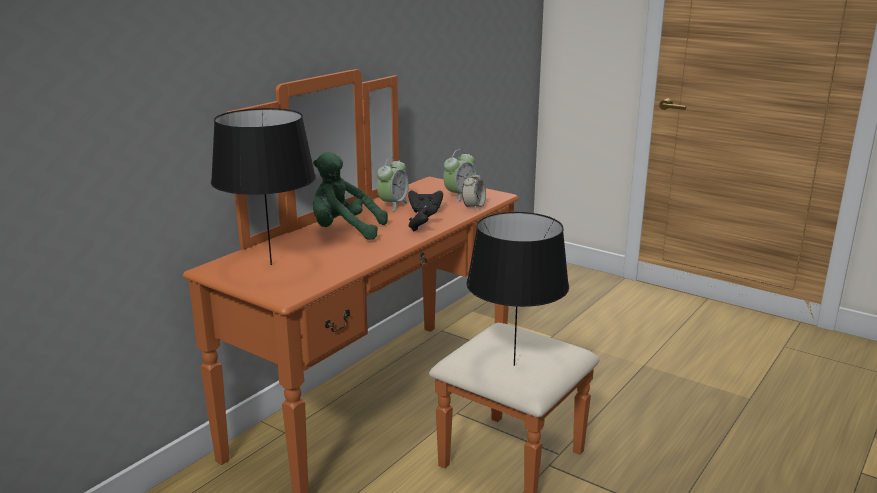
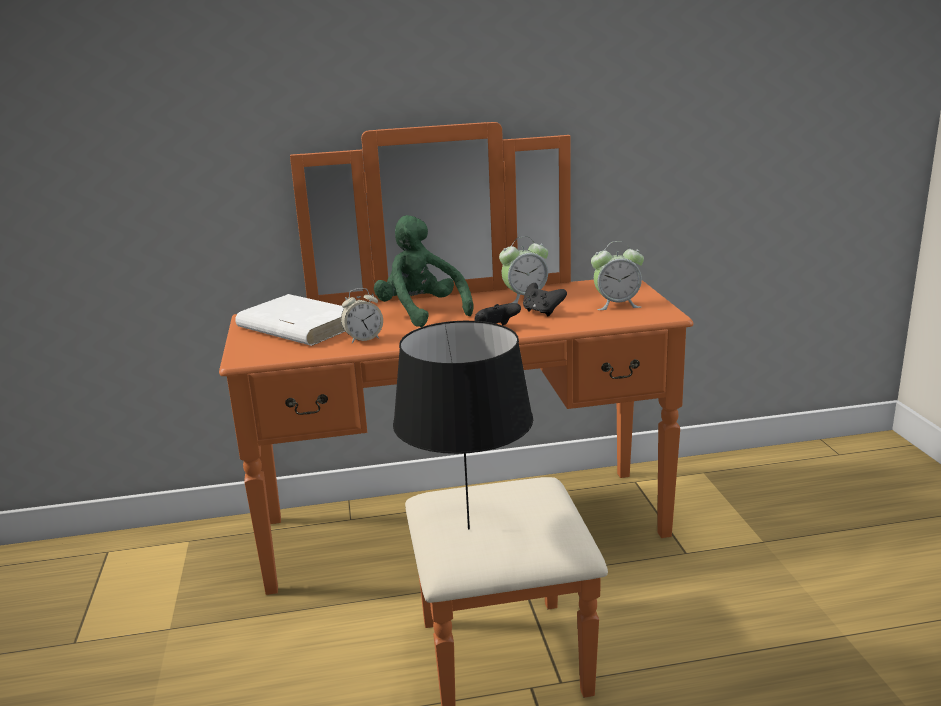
camera: 45 degrees right, 0 degrees up
(270, 264) = (297, 326): black table lamp -> white book
(473, 207) = (604, 320): alarm clock -> alarm clock (363, 339)

